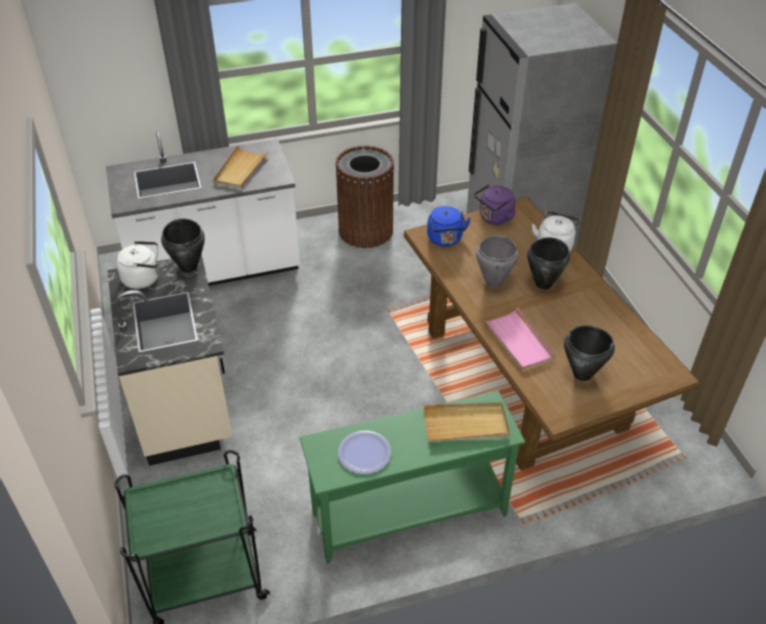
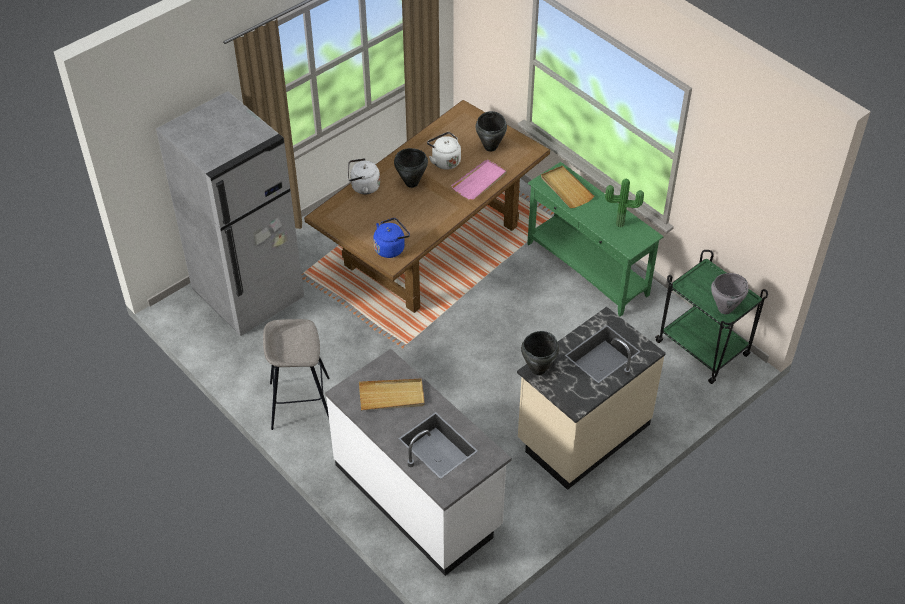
camera: 115 degrees left, 5 degrees up
(144, 278) = (569, 390): white kettle -> white kettle (444, 161)
(364, 453) = (620, 225): plate -> potted plant
(366, 231) = (300, 403): brown trash can -> grey stool
(493, 282) = (425, 208): grey cooking pot -> grey cooking pot (725, 309)
(494, 218) = (346, 228): purple kettle -> none

